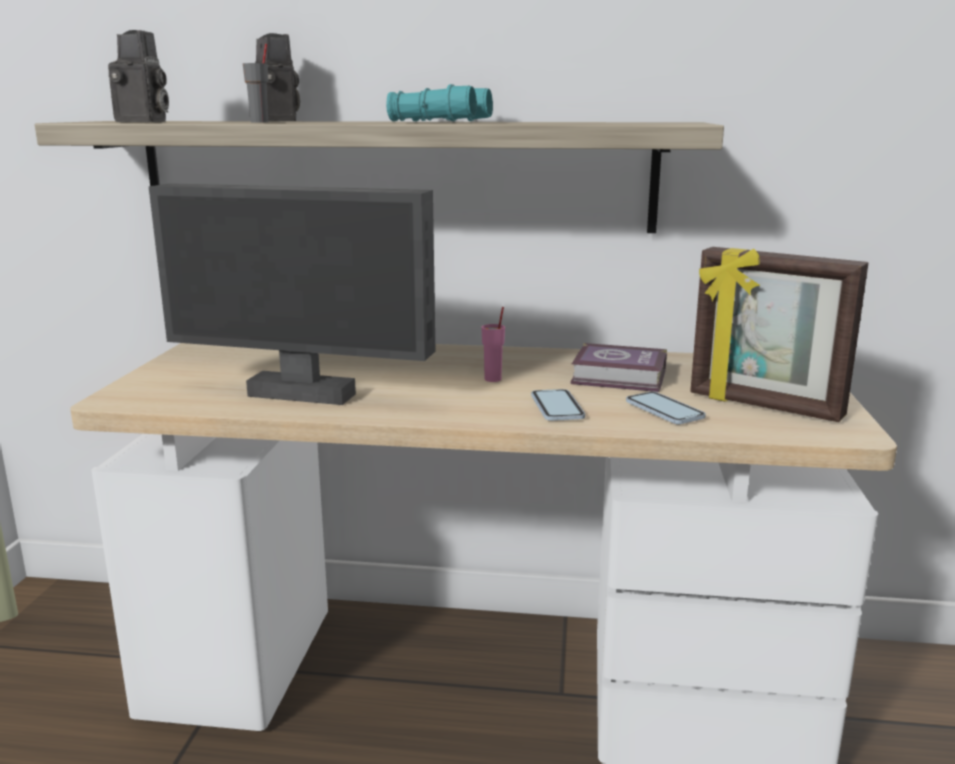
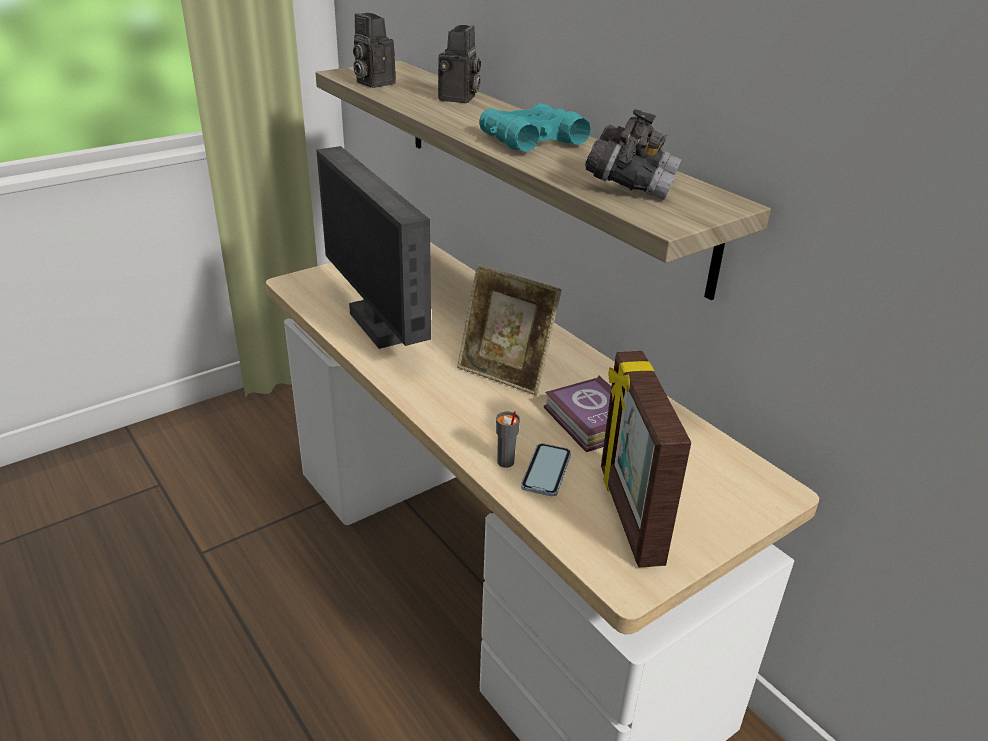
camera: 45 degrees right, 15 degrees up
(143, 121) = (372, 82): camera -> camera turned 90 degrees clockwise
(259, 122) = (419, 106): grey cup -> grey cup (505, 462)
(493, 379) = (505, 374): pink cup -> picture frame
(557, 407) = (485, 424): phone -> none
(597, 122) = (630, 185): none -> grey binoculars

